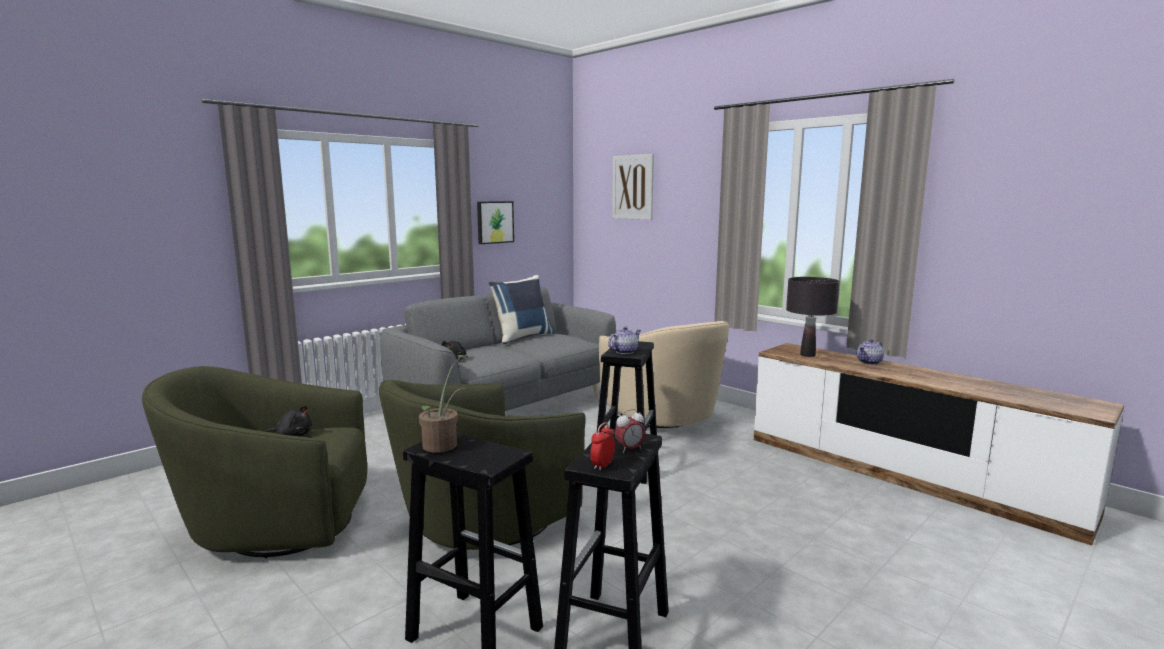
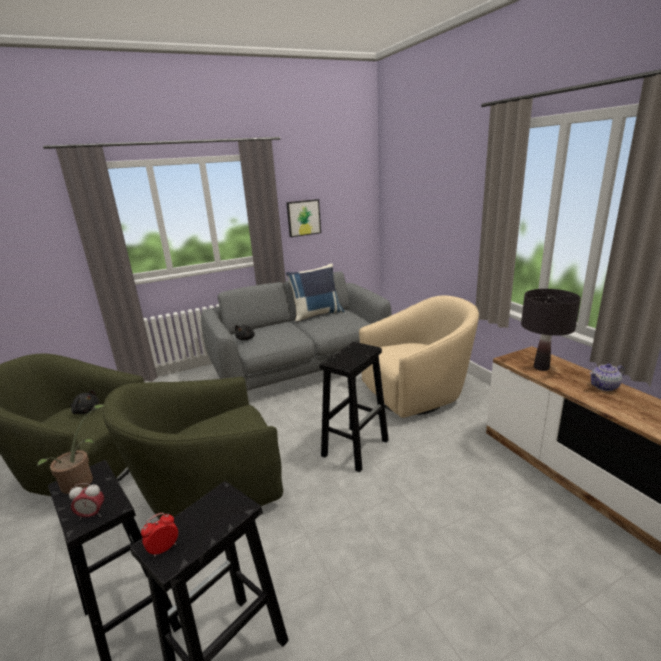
camera: 20 degrees right, 10 degrees up
(624, 352) = (343, 360): teapot -> none
(630, 449) = (213, 524): alarm clock -> alarm clock (92, 515)
(633, 187) = (419, 183): picture -> none
(663, 417) = (417, 395): beige armchair -> beige armchair turned 105 degrees counterclockwise

